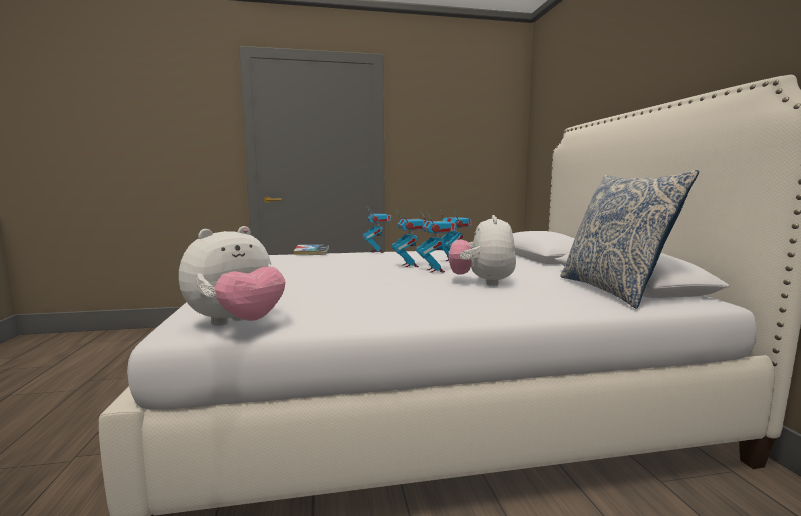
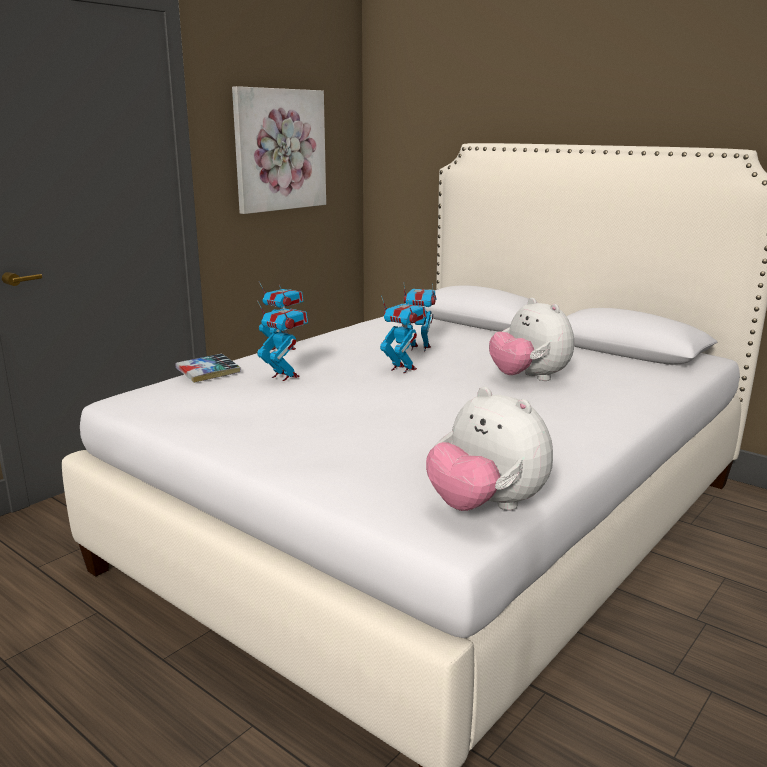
camera: 40 degrees left, 10 degrees up
(237, 324) = (486, 507): plush toy -> plush toy turned 135 degrees clockwise
(435, 271) = (449, 371): toy robot -> toy robot (284, 376)
(451, 143) = (279, 150): none -> picture
(613, 290) = (639, 362): pillow -> none

